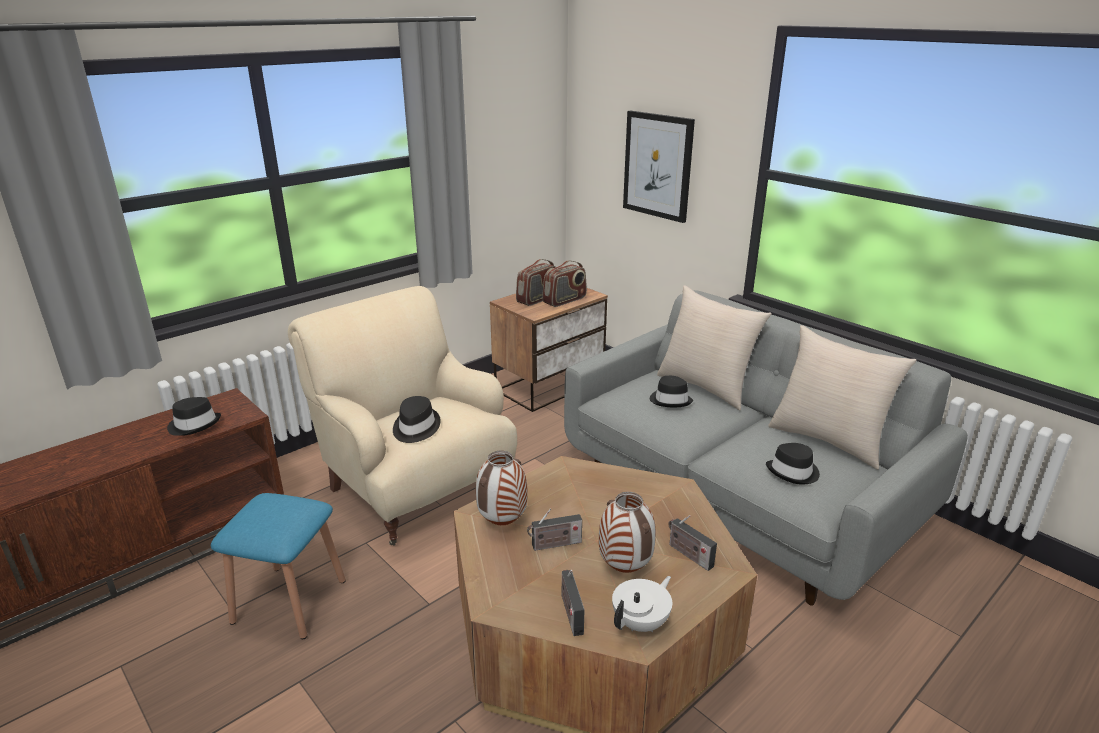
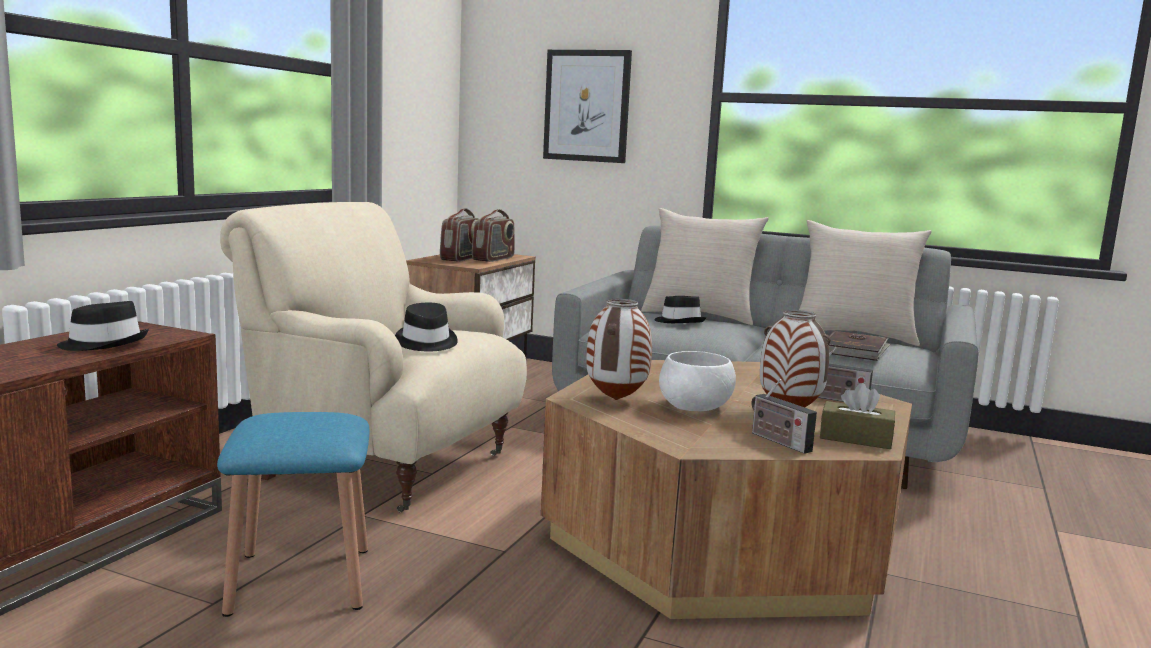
camera: 25 degrees left, 15 degrees down
(554, 545) = (694, 406): radio -> white bowl
(641, 622) = (855, 438): white teapot -> brown tissue box
(793, 472) = (855, 349): black hat -> brown book

